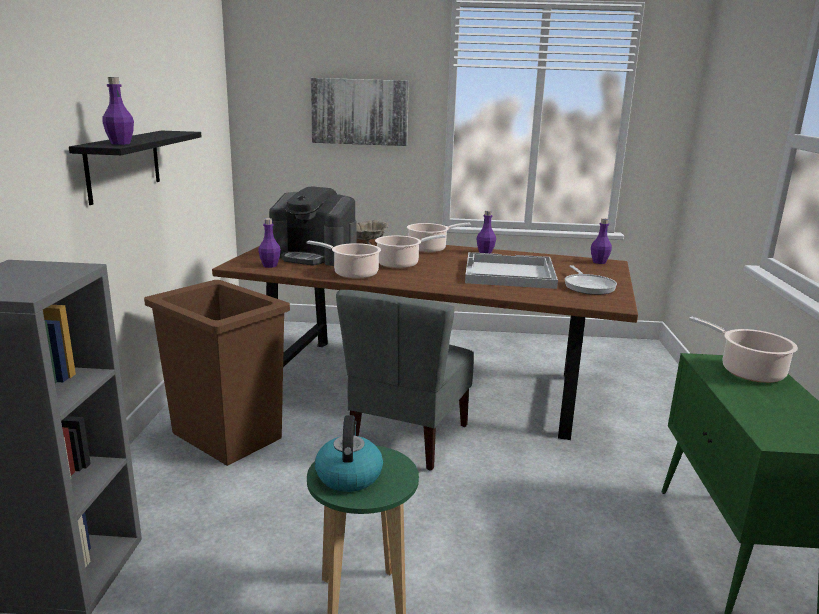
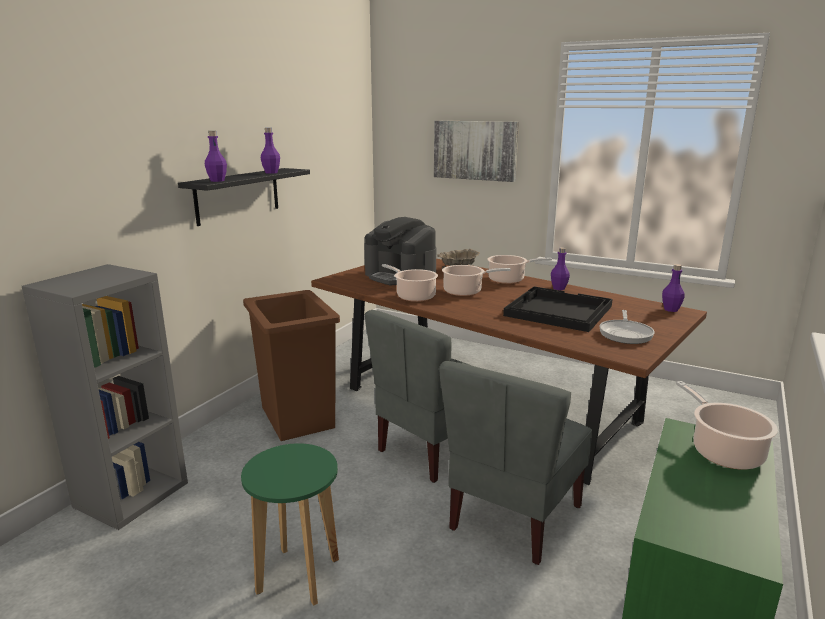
camera: 25 degrees right, 0 degrees up
(270, 265) = (356, 282): purple bottle -> purple bottle (271, 172)
(348, 475) = (278, 467): kettle -> none
(508, 273) = (557, 311): white tray -> black tray
(528, 484) = (513, 517): none -> grey chair

